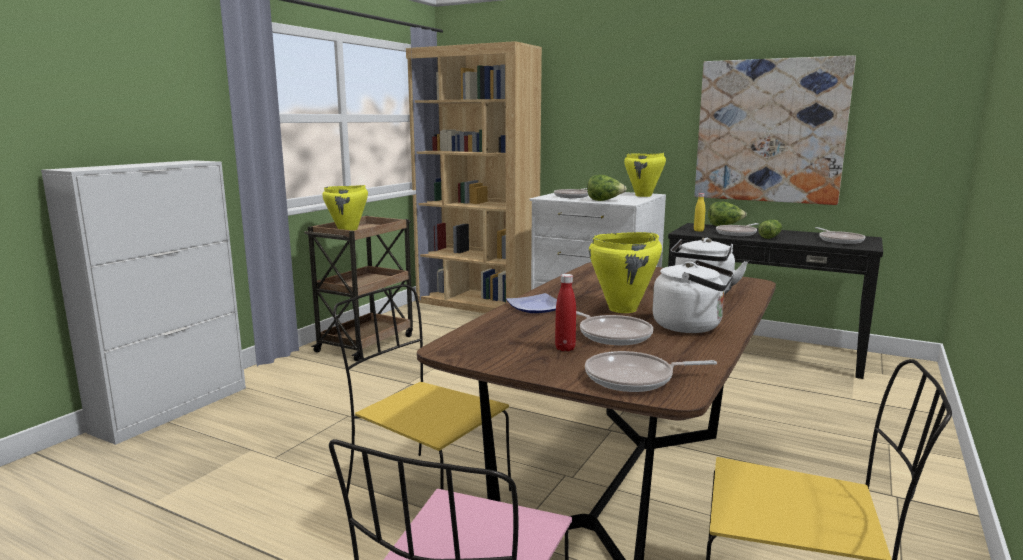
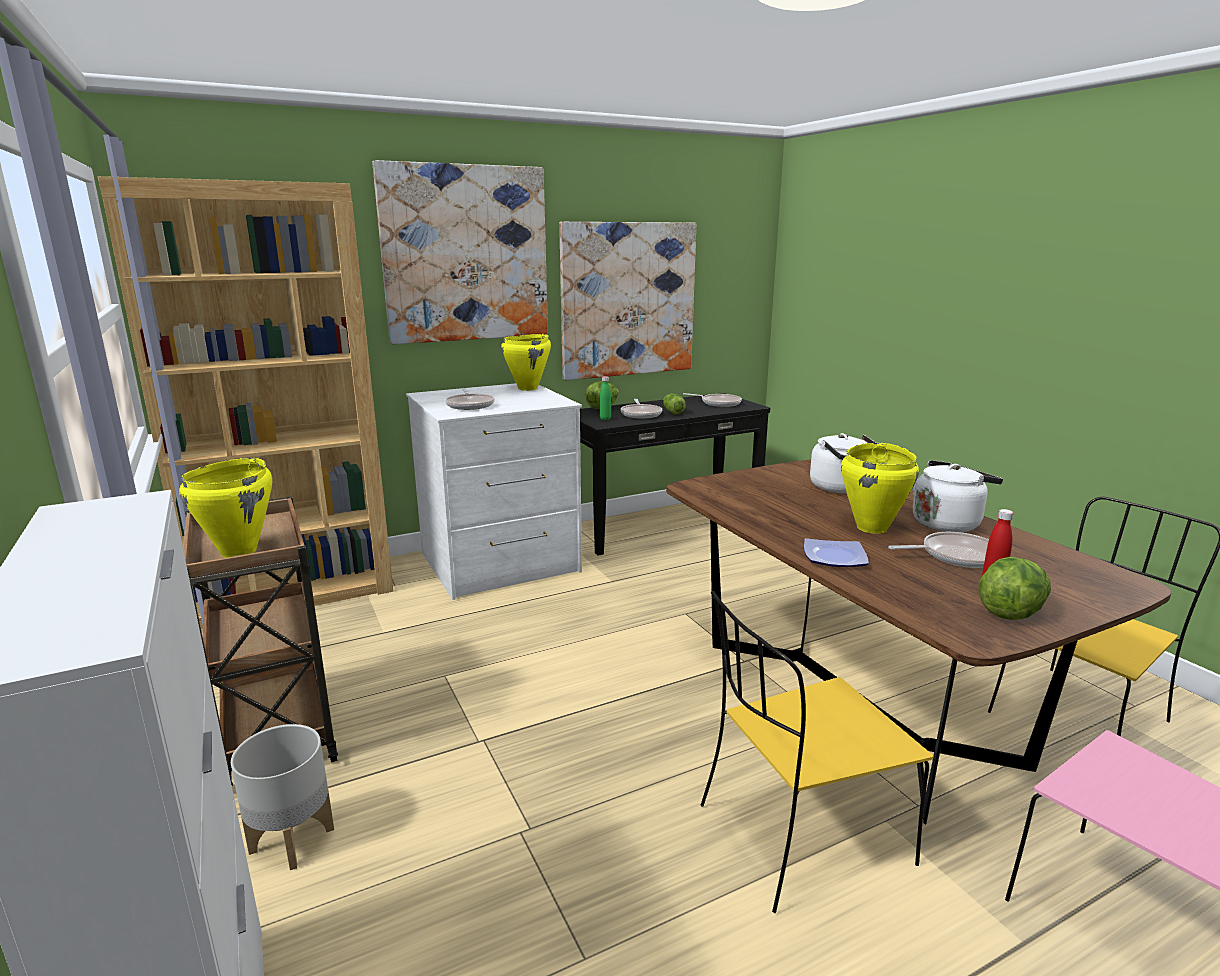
camera: 55 degrees left, 5 degrees up
(299, 374) = (293, 840): none -> grey planter
(604, 201) = (531, 405): lettuce -> lettuce (1011, 611)
(624, 90) = (466, 254): none -> picture
(634, 378) = (1091, 585): frying pan -> none
(698, 230) = (605, 419): yellow bottle -> green bottle

